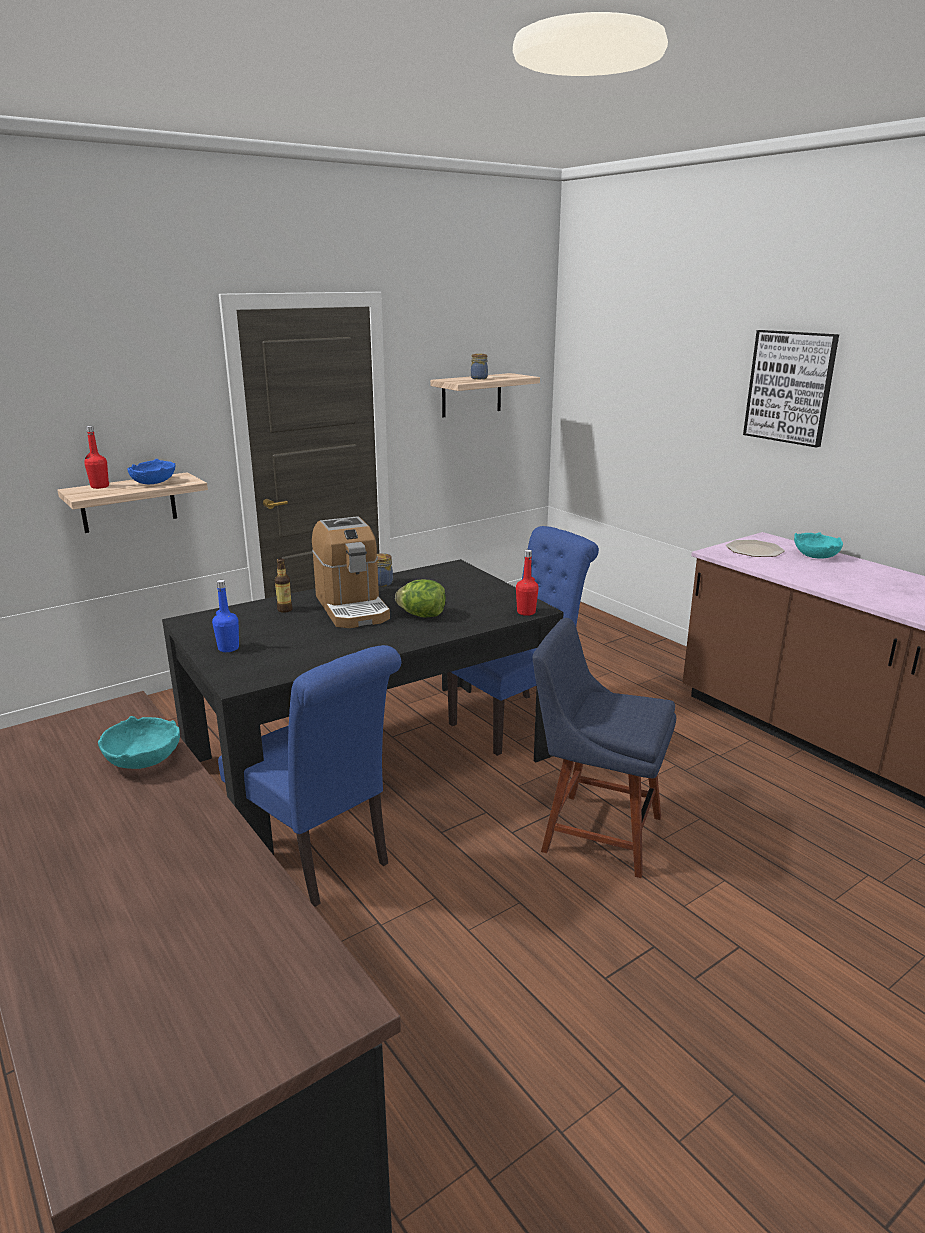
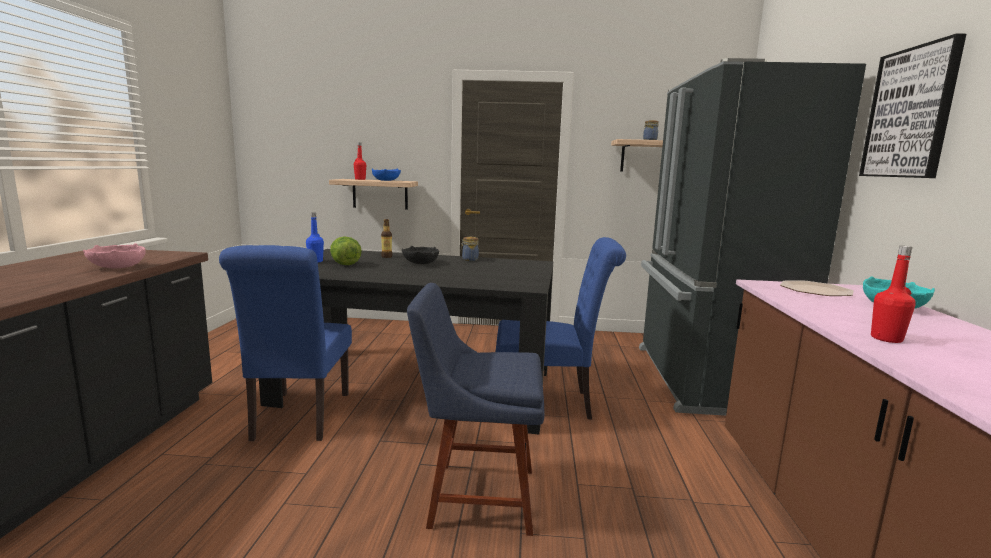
camera: 40 degrees right, 10 degrees down
(144, 759) = (118, 267): turquoise bowl -> pink bowl
(352, 607) = (421, 263): coffee machine -> black bowl
(422, 615) = (447, 273): lettuce -> lettuce (345, 264)
(526, 612) = (517, 287): red bottle -> red bottle (886, 339)
(595, 641) = (704, 380): none -> black fridge
(595, 831) = (476, 496): blue chair -> blue chair turned 60 degrees counterclockwise

